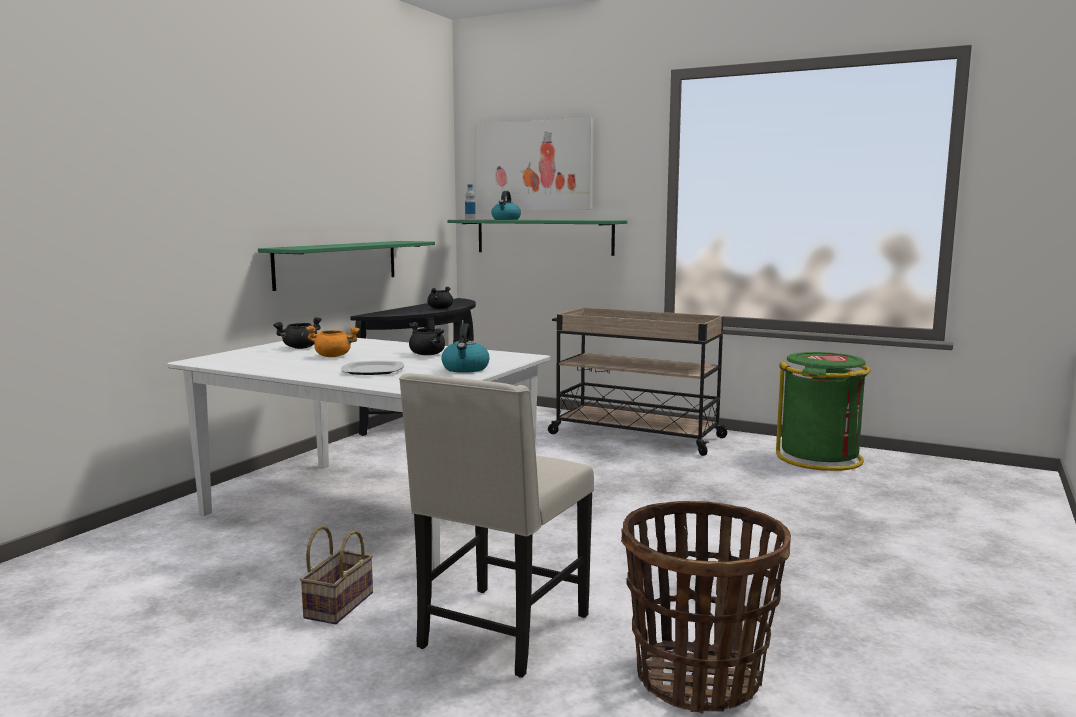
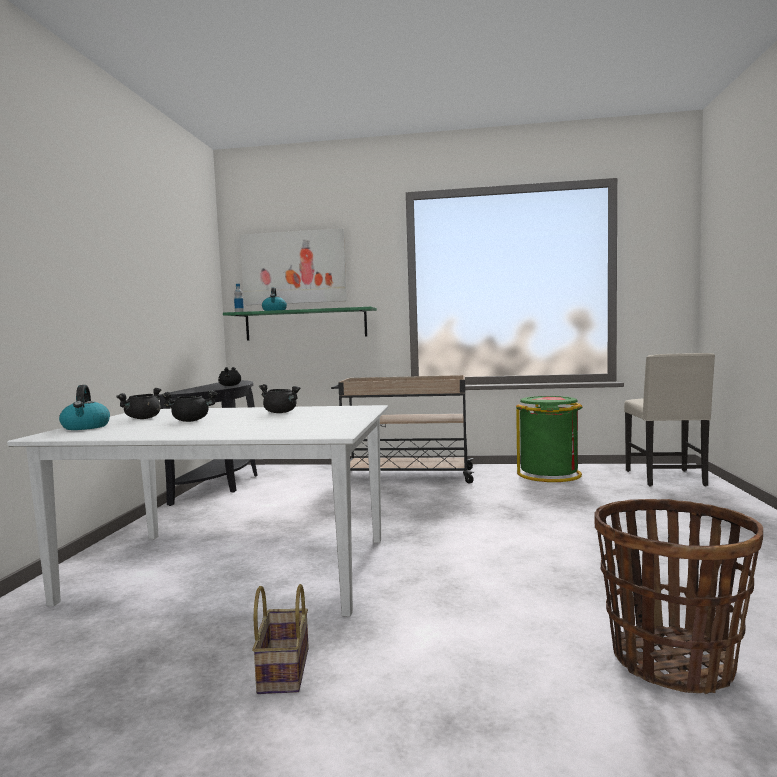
camera: 20 degrees left, 5 degrees down
(334, 356) = (191, 421): orange cooking pot -> black cooking pot
(337, 263) = (142, 346): green shelf -> none
(372, 370) = (253, 426): plate -> none
(465, 369) = (339, 418): kettle -> kettle (86, 427)
(501, 632) = (468, 660): beige chair -> beige chair (667, 478)

